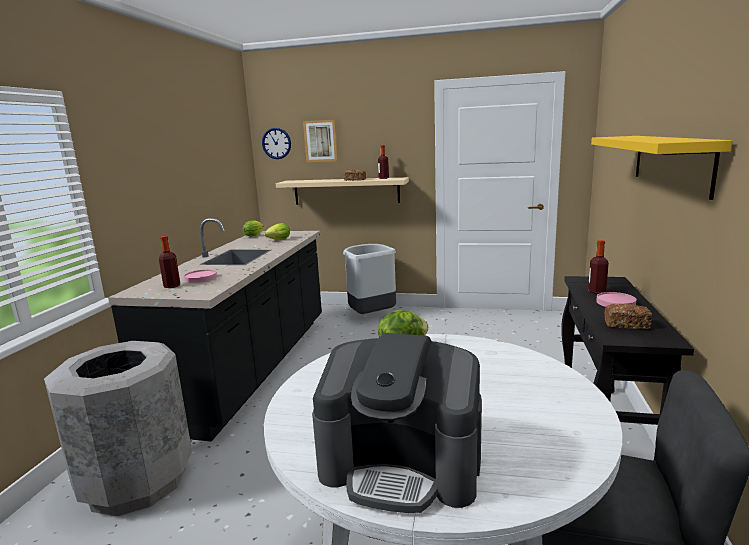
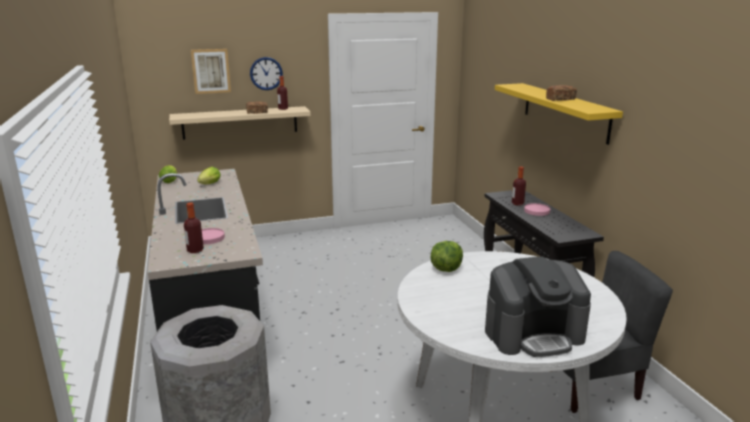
camera: 30 degrees left, 5 degrees up
(276, 143) = (157, 73): wall clock -> wall clock (266, 73)
(371, 316) = (280, 246): grey trash can -> none
(626, 325) = (557, 226): bread -> bread (560, 99)

